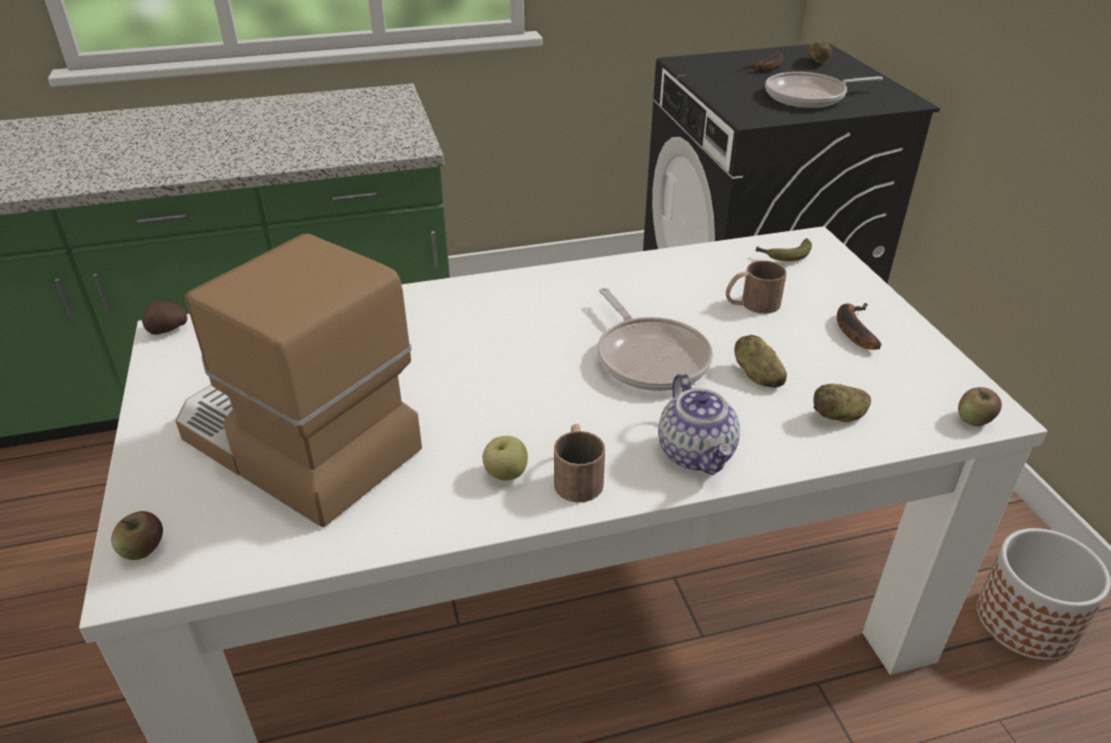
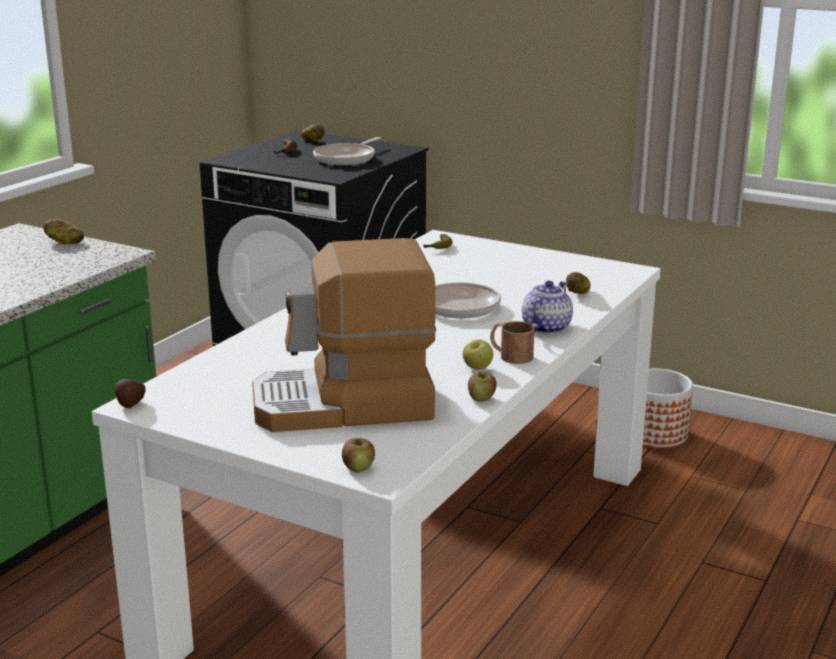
camera: 45 degrees left, 15 degrees down
(697, 453) = (545, 327): teapot -> teapot turned 90 degrees counterclockwise
(751, 304) = (461, 270): brown mug -> none
(757, 375) = (517, 294): potato -> potato (64, 242)
(852, 329) = (526, 263): banana -> none
(974, 420) = (630, 274): apple -> apple (481, 398)

